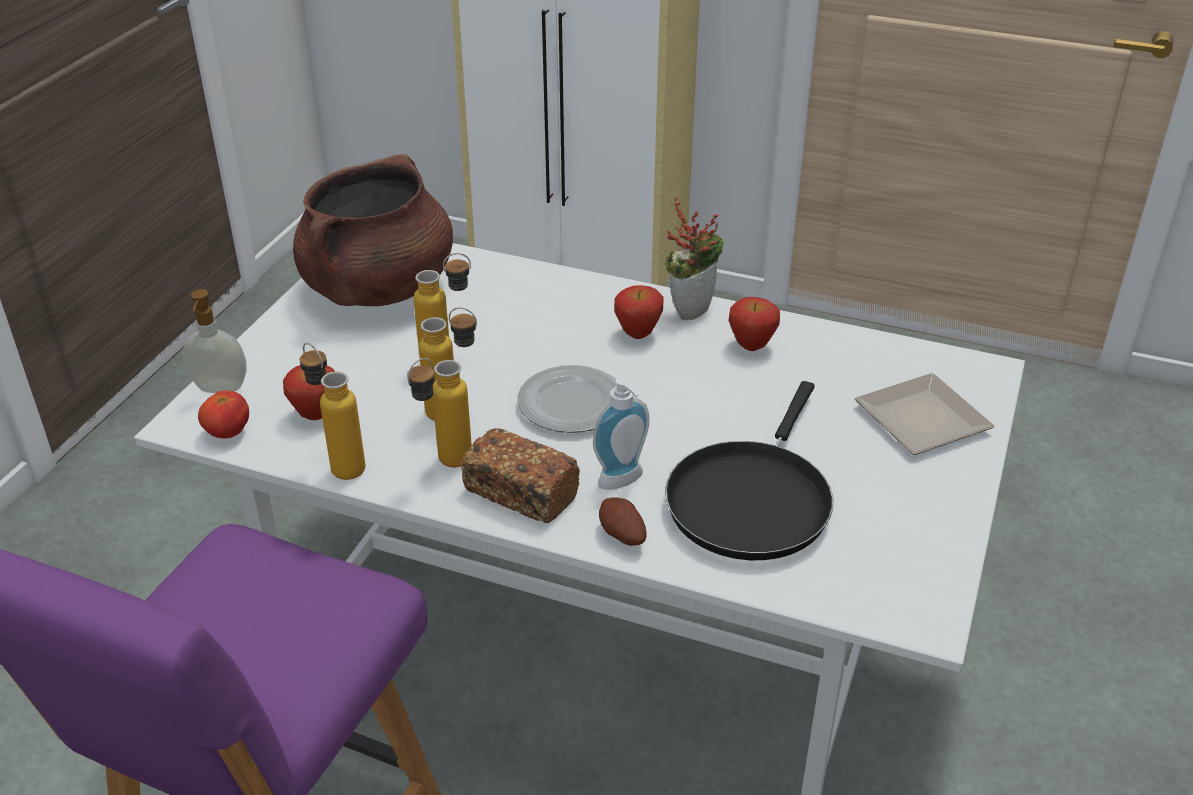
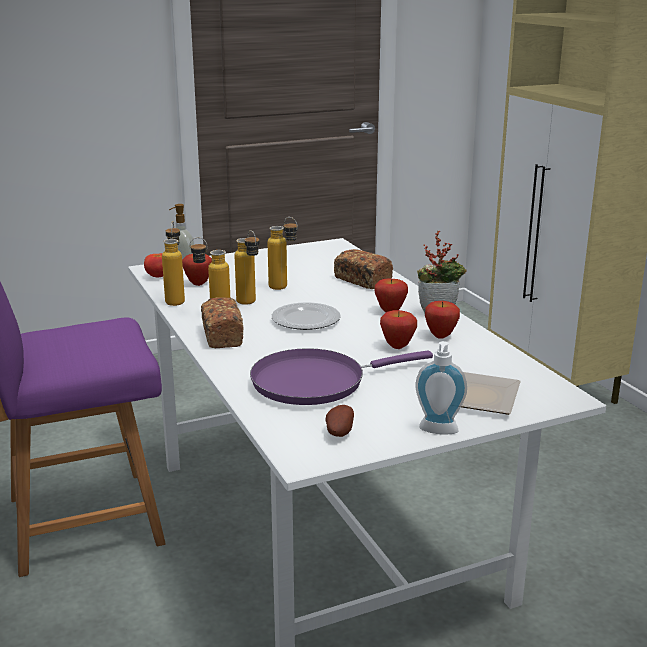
camera: 45 degrees right, 15 degrees down
(378, 289) = (305, 258): brown cooking pot -> none
(520, 296) = (362, 281): none -> bread
(621, 536) = (231, 366): potato -> potato (338, 432)
(624, 482) = (271, 351): soap dispenser -> soap dispenser (438, 432)
(737, 389) = (397, 346): none -> apple
(751, 500) = (316, 382): black frying pan -> purple frying pan

